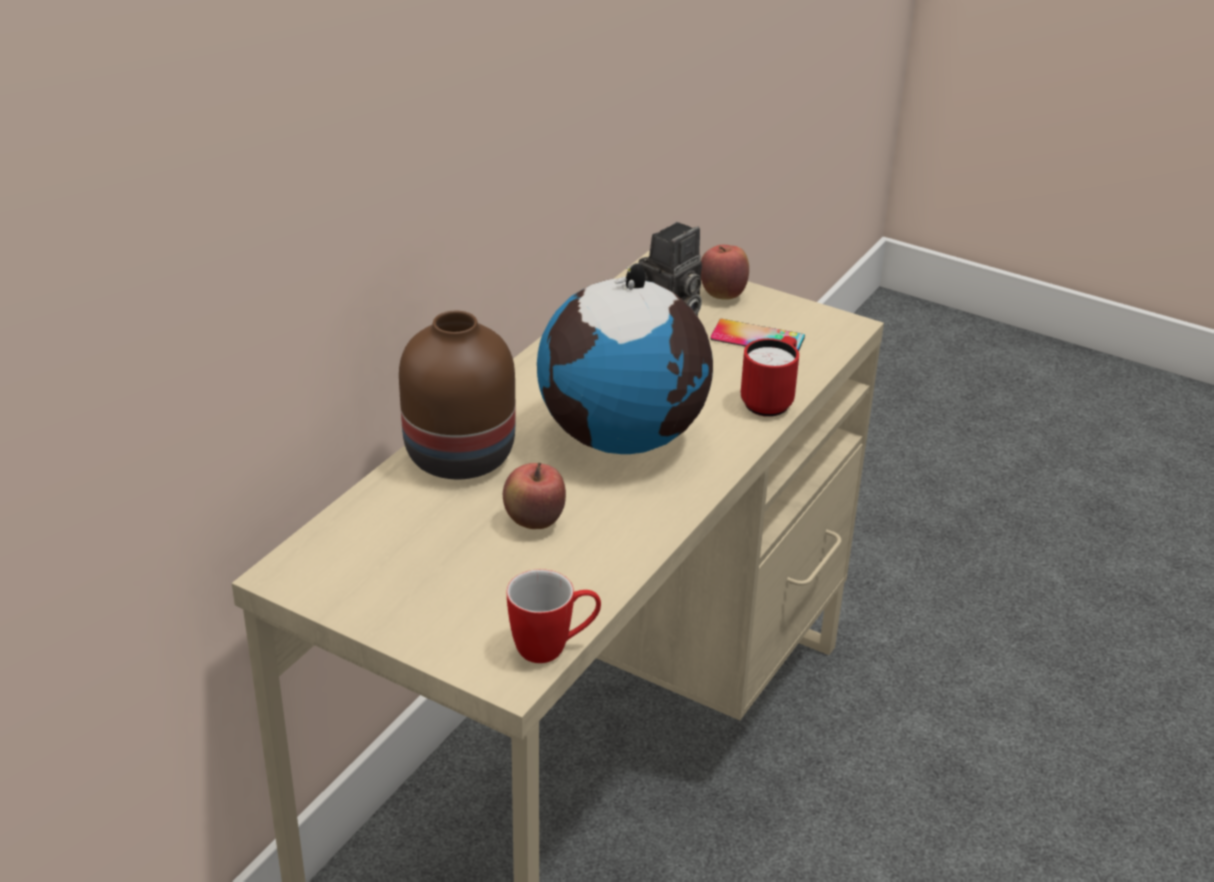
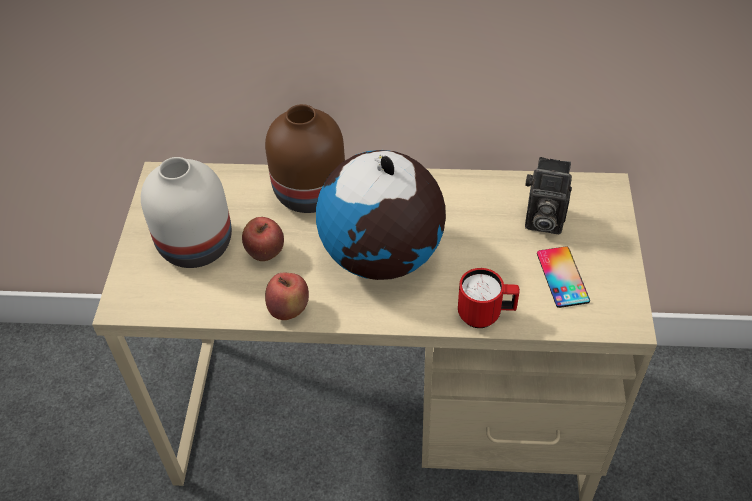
camera: 65 degrees right, 15 degrees up
(457, 576) = (196, 243): none -> white vase
(553, 648) = (155, 312): mug -> none
(723, 295) = (604, 235): apple -> apple (289, 310)

